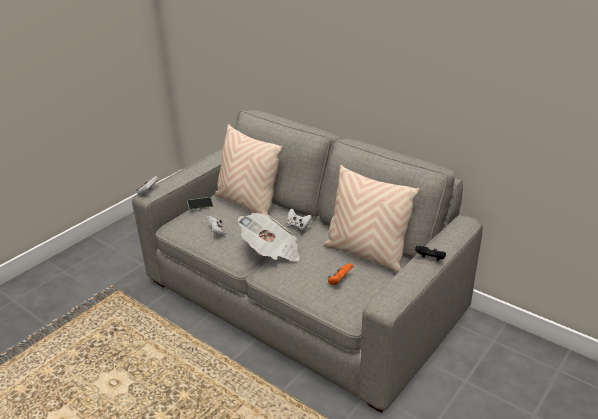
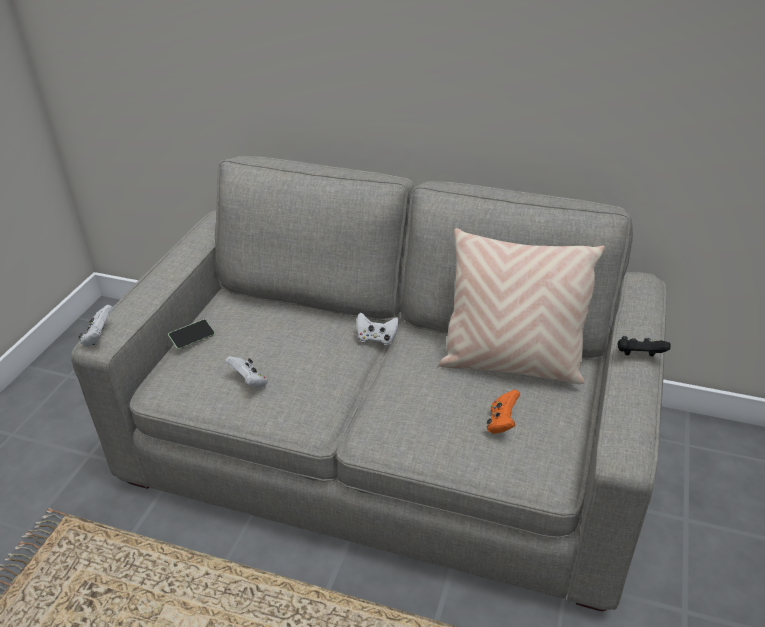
camera: 20 degrees left, 5 degrees up
(247, 204) = (273, 318): beige pillow -> none
(271, 251) = (362, 395): newspaper -> none

